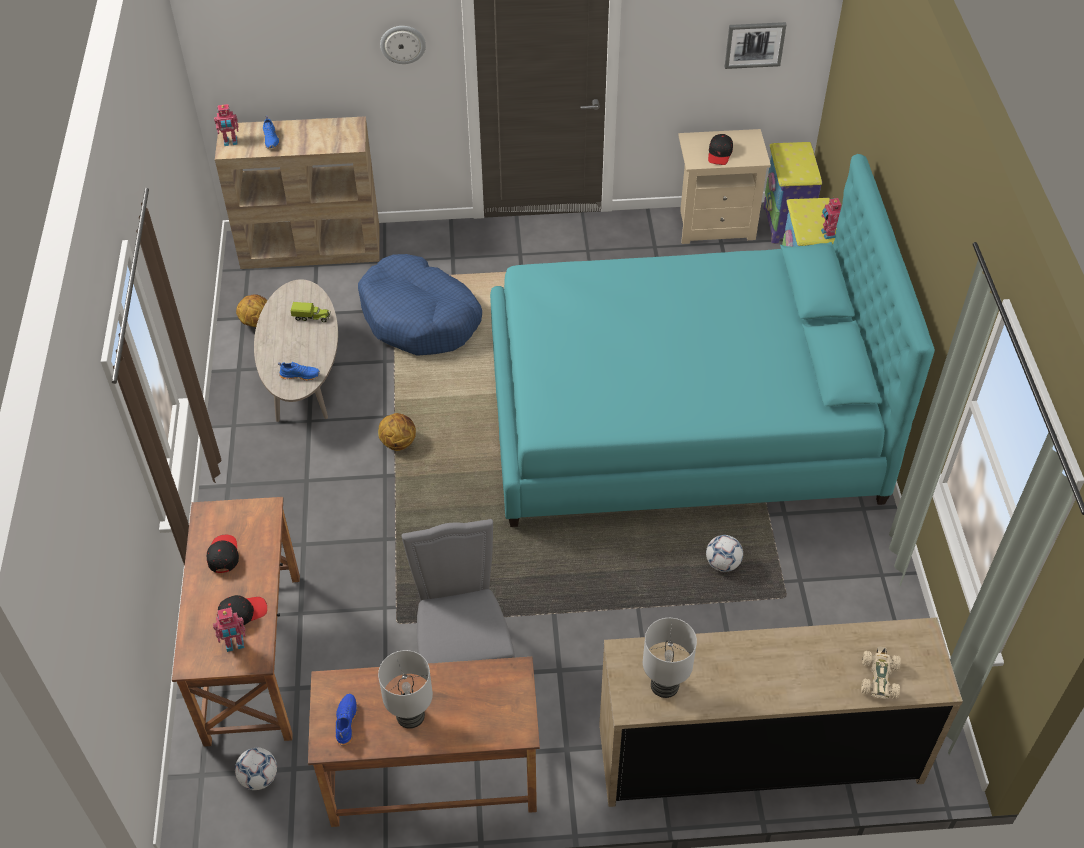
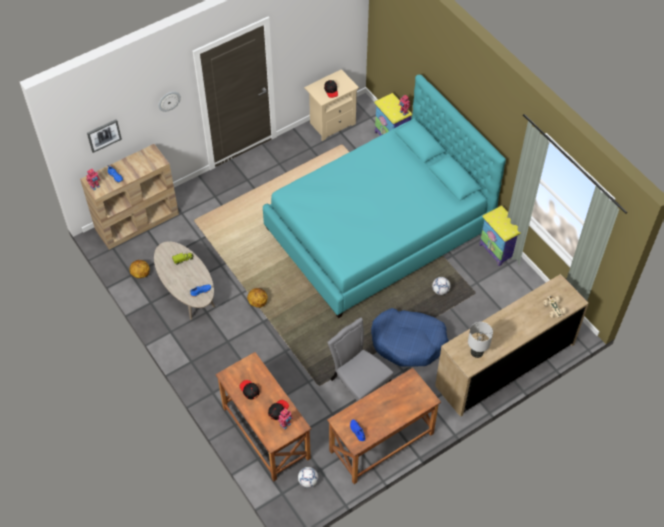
camera: 30 degrees left, 5 degrees up
(410, 715) = (381, 416): grey table lamp -> none
(420, 318) = (222, 235): blue dog bed -> blue dog bed (408, 342)
(754, 44) = (333, 32): picture -> picture (104, 135)
(784, 226) = (364, 110): nightstand -> nightstand (497, 251)

